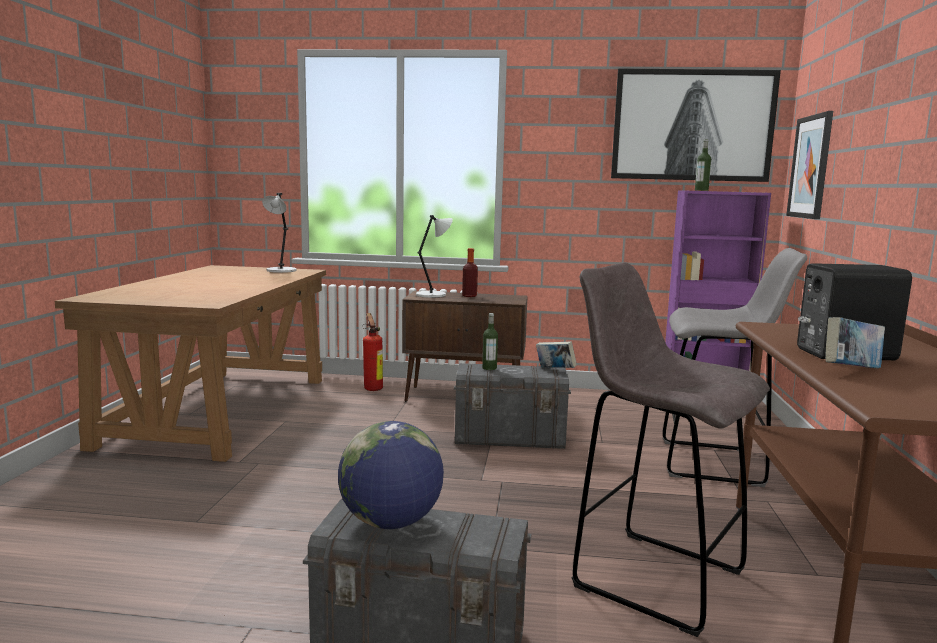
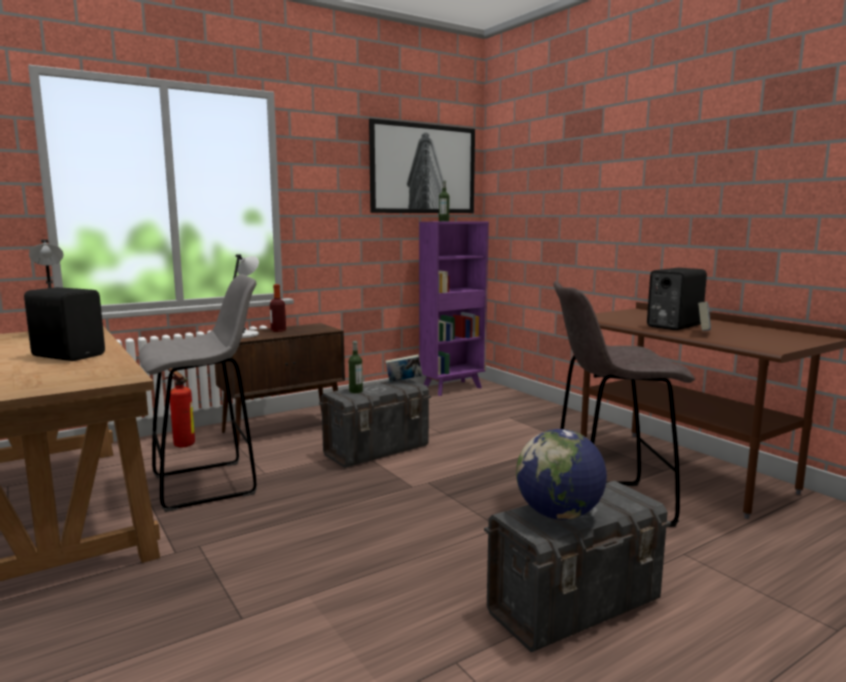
camera: 40 degrees left, 0 degrees up
(237, 285) = (69, 355): none -> black speaker
(715, 463) = (524, 426): grey stool -> grey stool (208, 484)
(810, 167) = (516, 202): picture -> none

